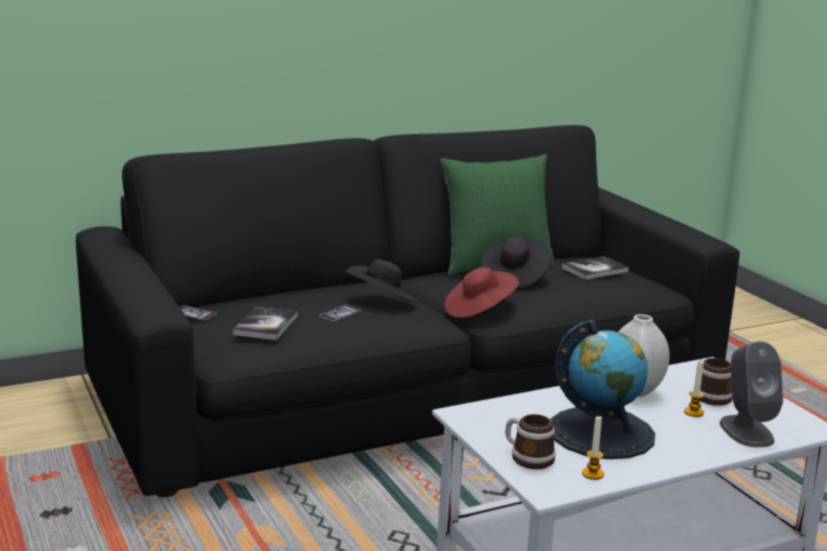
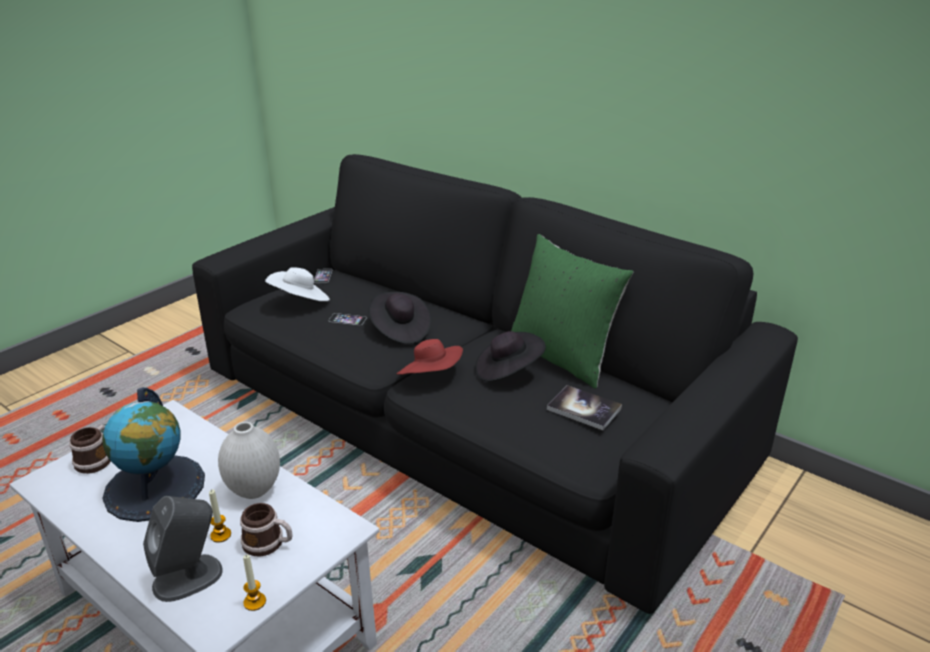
camera: 65 degrees right, 10 degrees up
(265, 325) = (300, 301): book -> white hat
(593, 474) = (73, 497): candle -> candle (255, 602)

